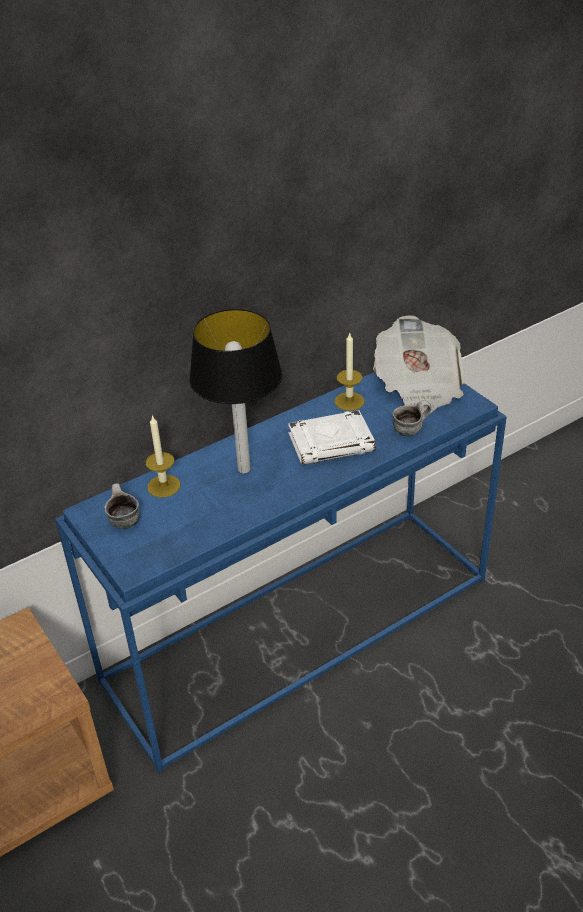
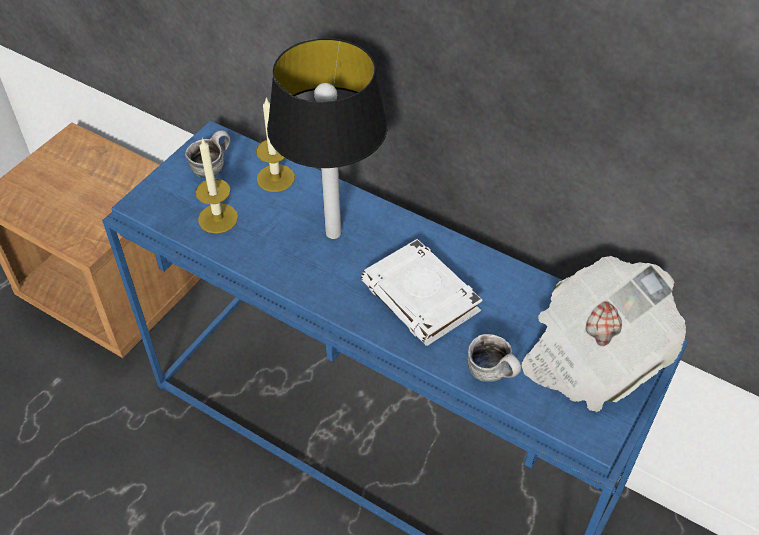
camera: 65 degrees right, 10 degrees up
(349, 401) = (516, 289): candle -> candle (218, 218)

